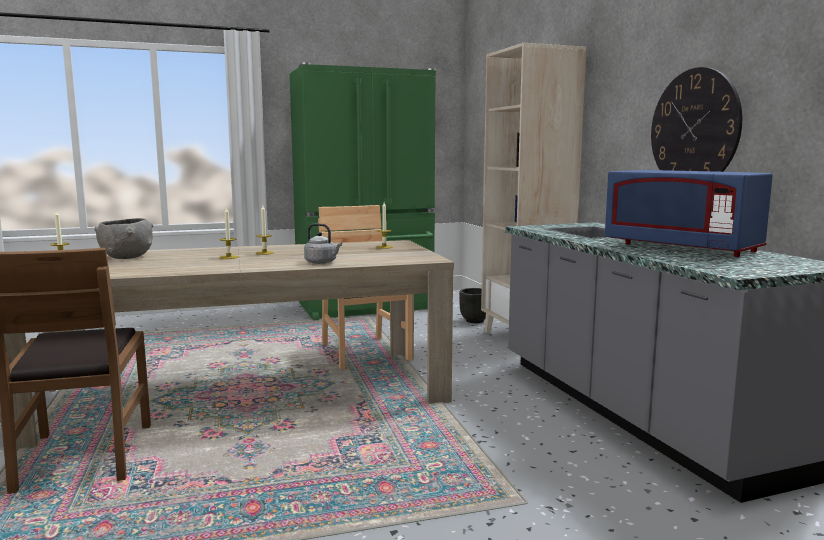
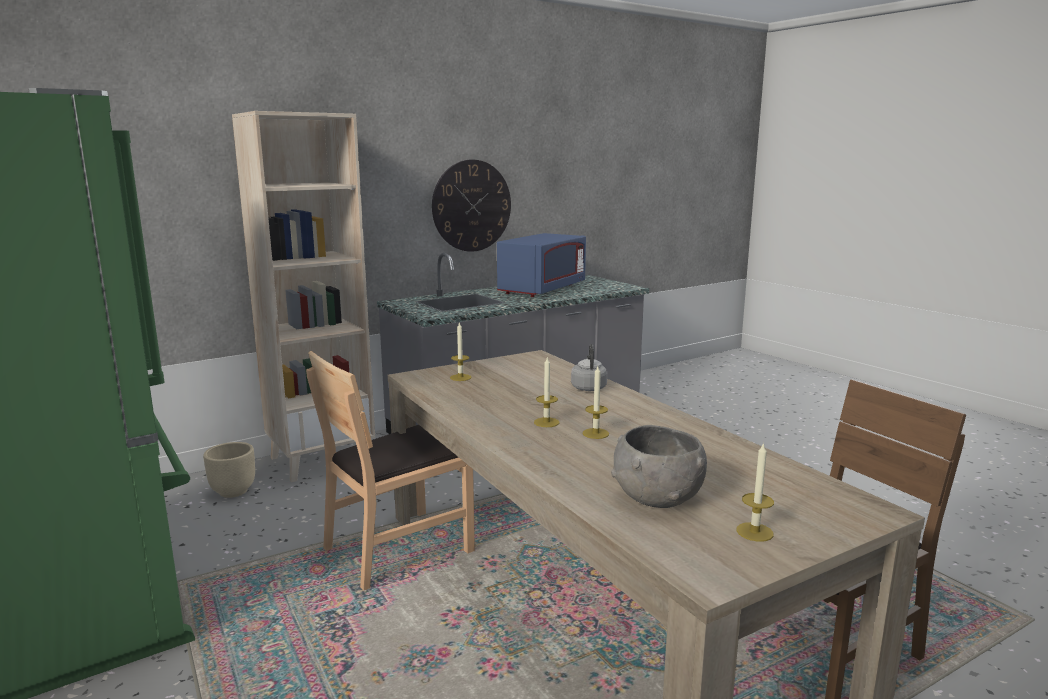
camera: 105 degrees left, 5 degrees up
(475, 321) = (232, 492): black planter -> beige planter

